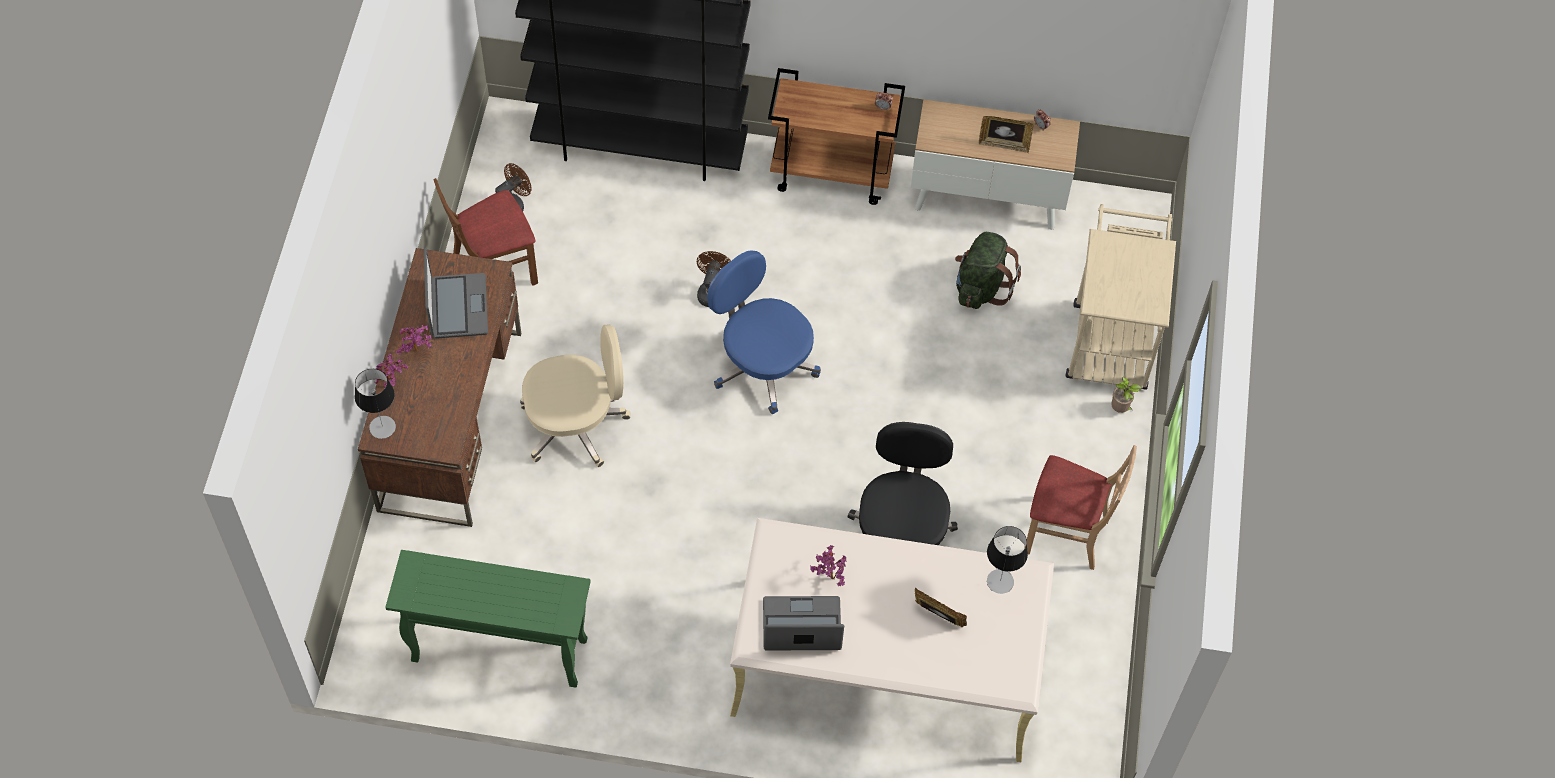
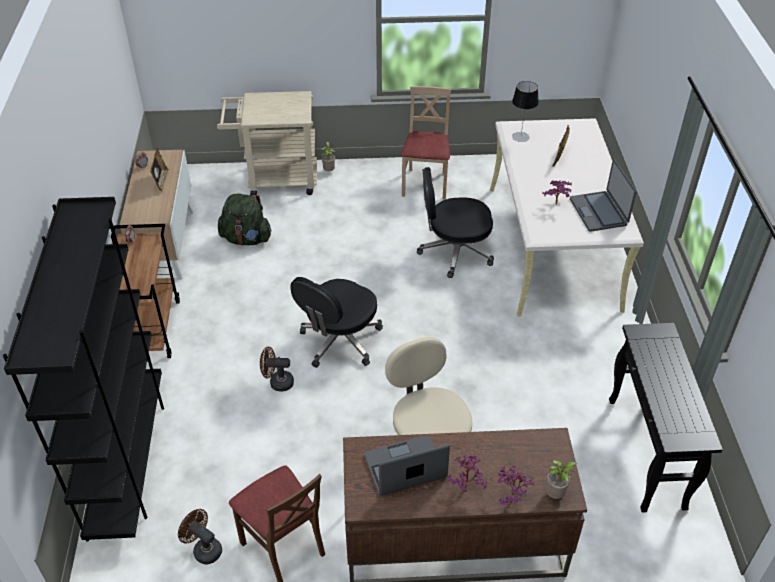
camera: 100 degrees left, 15 degrees down
(382, 427) = (556, 495): table lamp -> potted plant
(498, 650) = (646, 453): green console table -> black console table
(762, 364) = (339, 341): blue office chair -> black office chair

